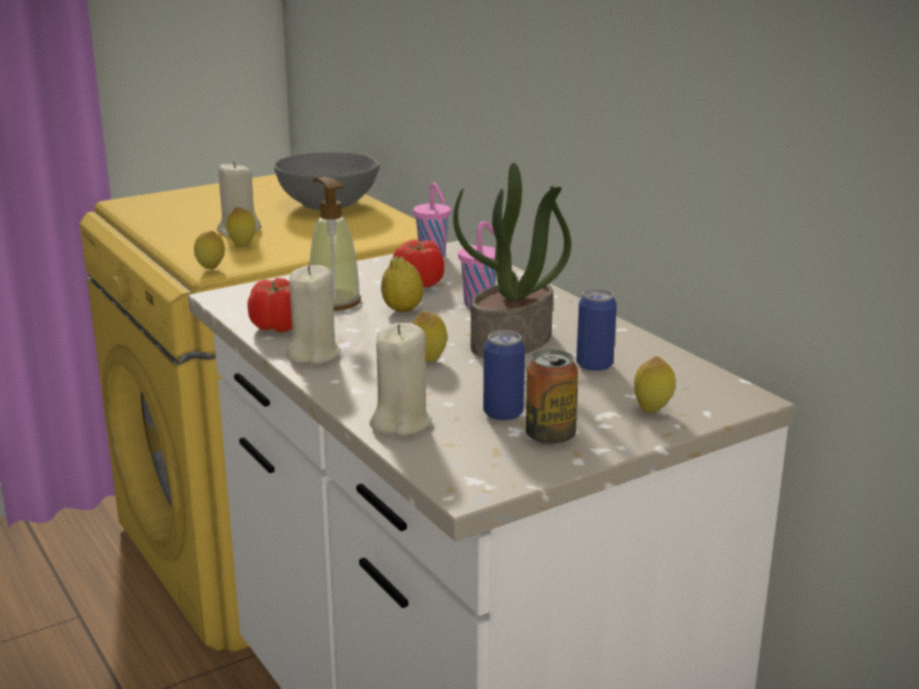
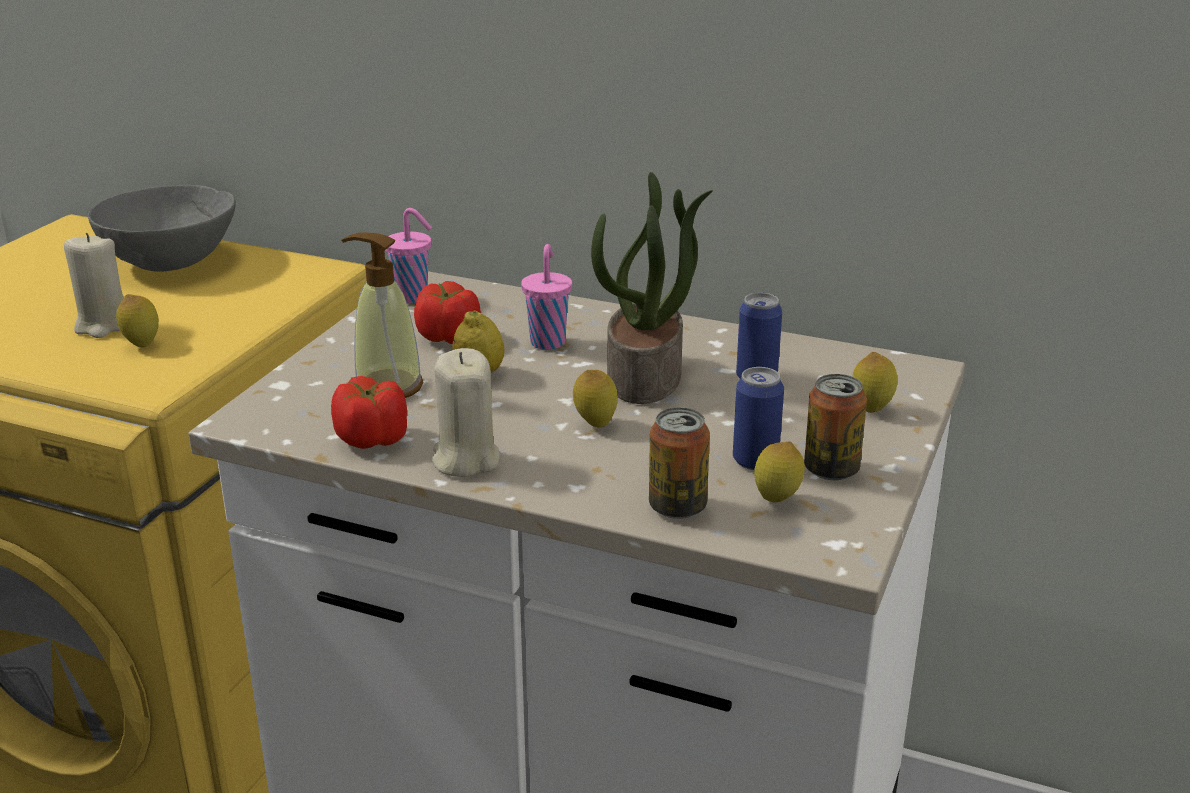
camera: 35 degrees left, 5 degrees up
(211, 269) = (151, 389): lemon -> lemon (777, 501)
(400, 422) = (677, 507): beige candle -> can

